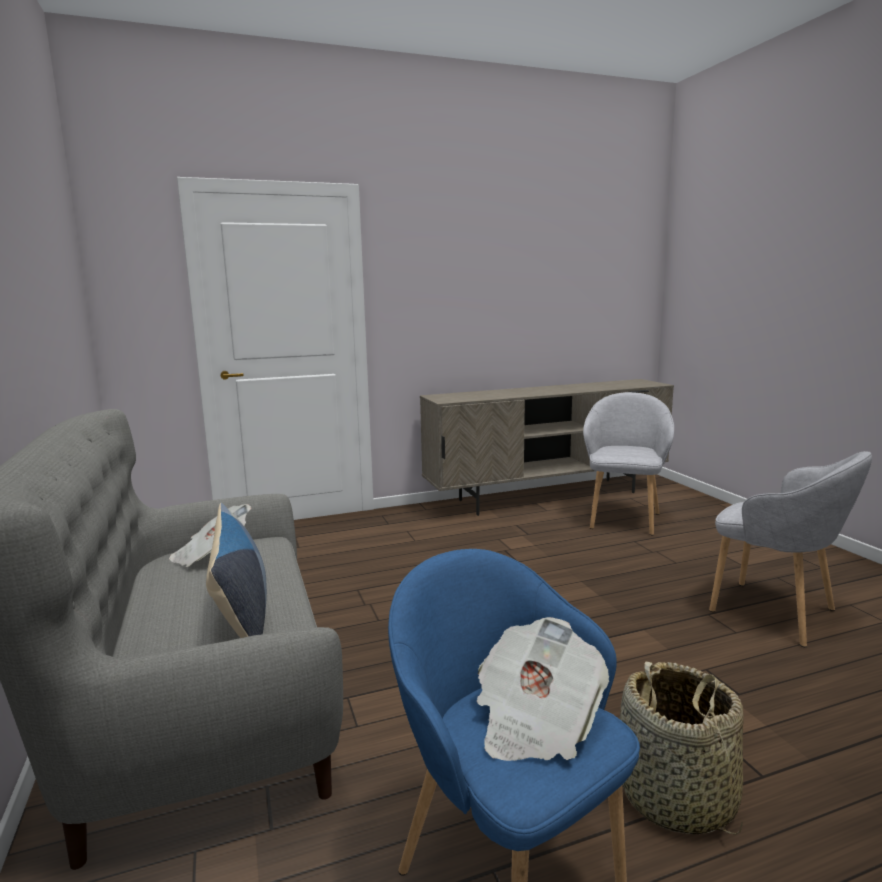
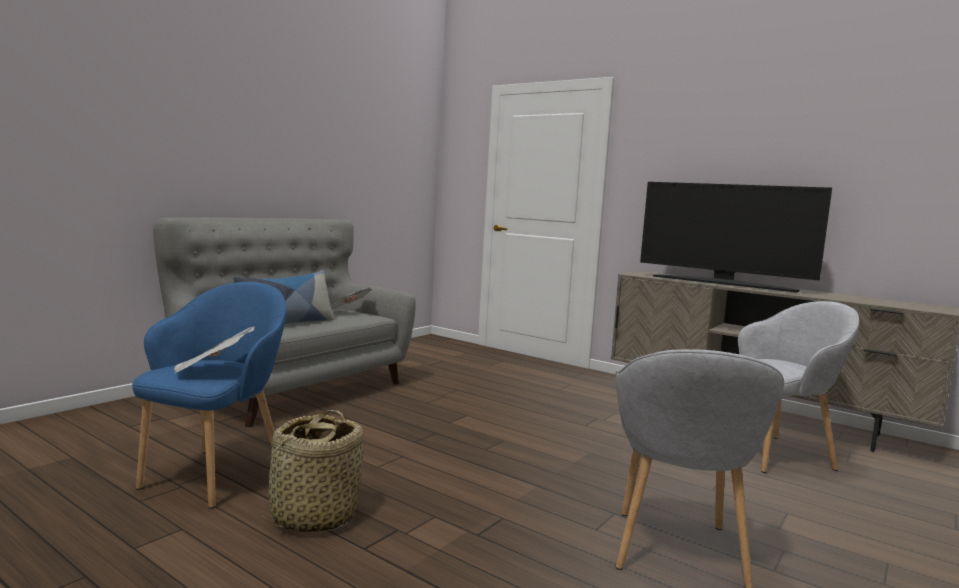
camera: 55 degrees right, 5 degrees down
(521, 393) = (724, 284): none -> television

